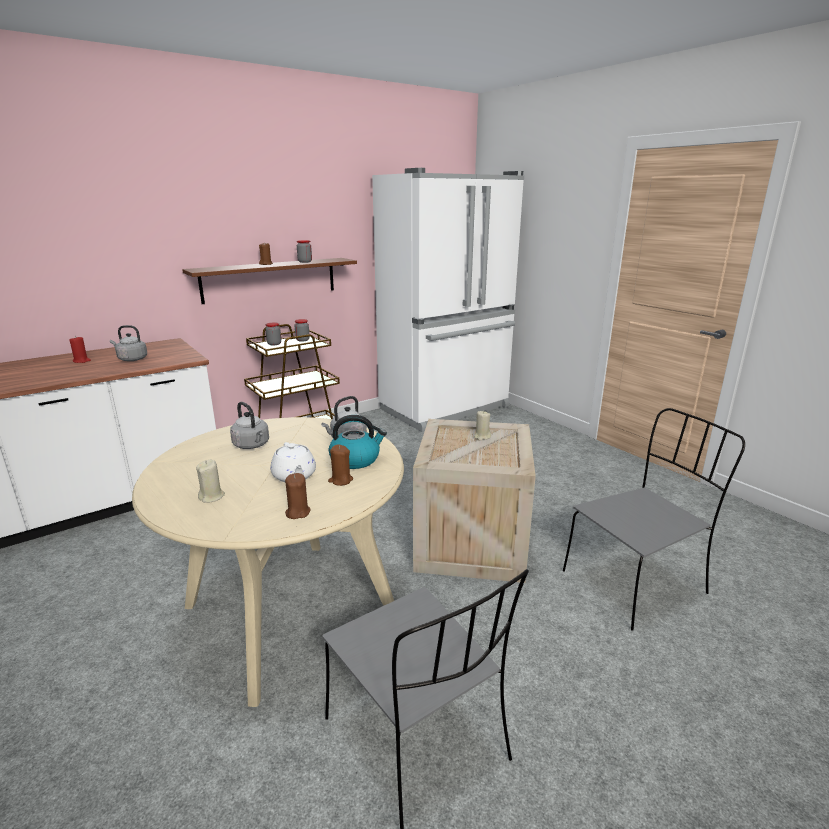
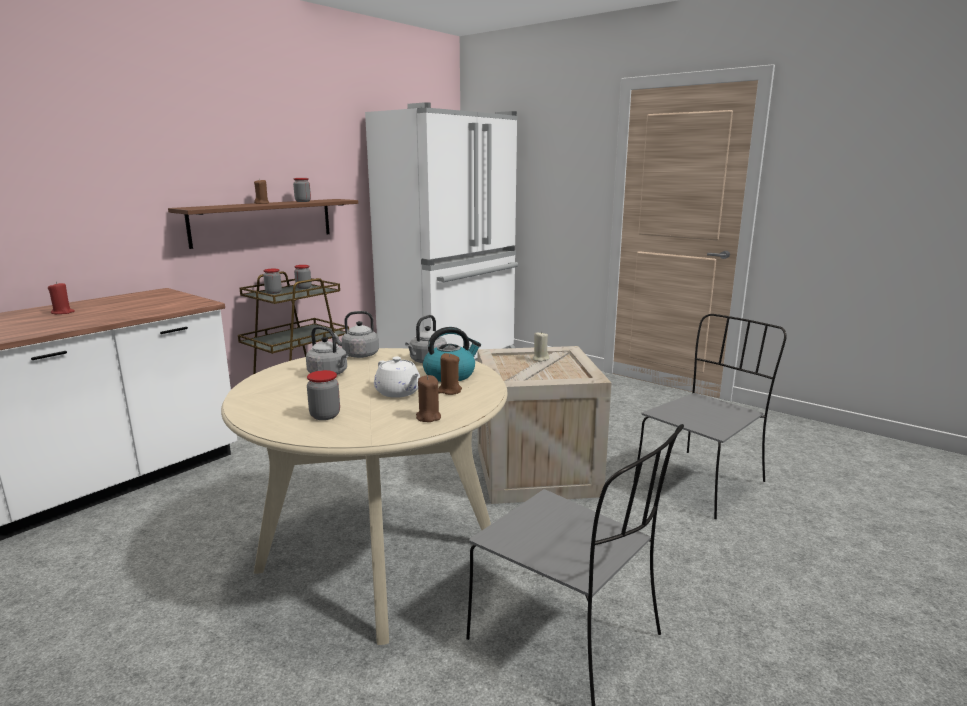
camera: 15 degrees left, 5 degrees down
(131, 359) = (127, 307): grey kettle -> grey kettle (358, 355)
(212, 496) = (325, 415): beige candle -> jar

